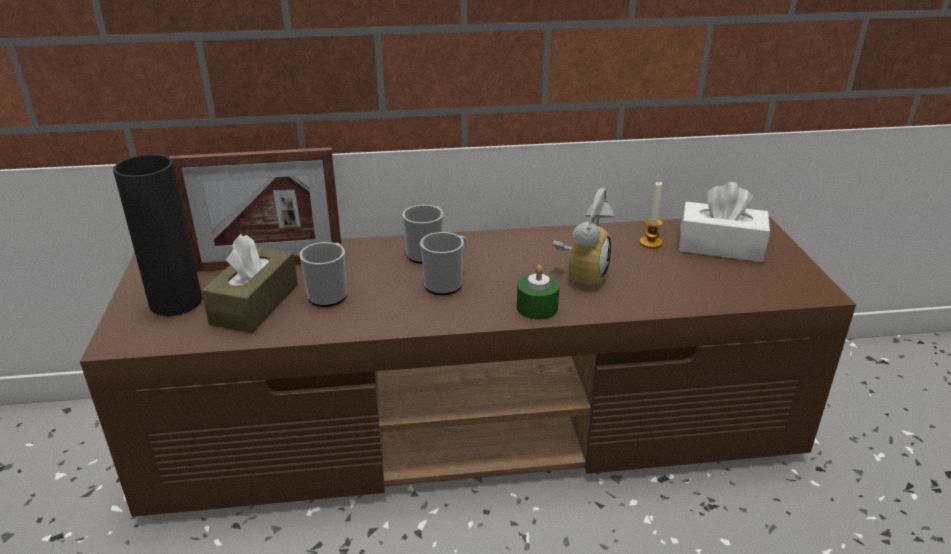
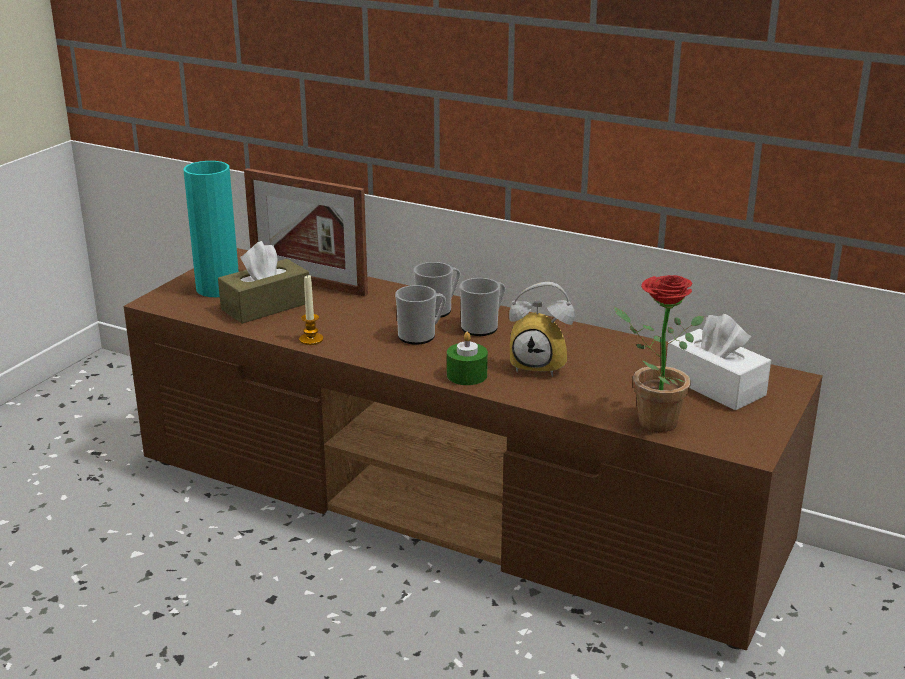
camera: 35 degrees right, 5 degrees down
(176, 302) = (218, 288): black vase -> turquoise vase
(330, 294) = (325, 315): mug -> mug (483, 327)
(580, 275) = (541, 365): alarm clock -> alarm clock turned 45 degrees clockwise
(650, 243) = (649, 362): candle -> candle (311, 339)
(723, 294) = (649, 420): none -> potted plant

